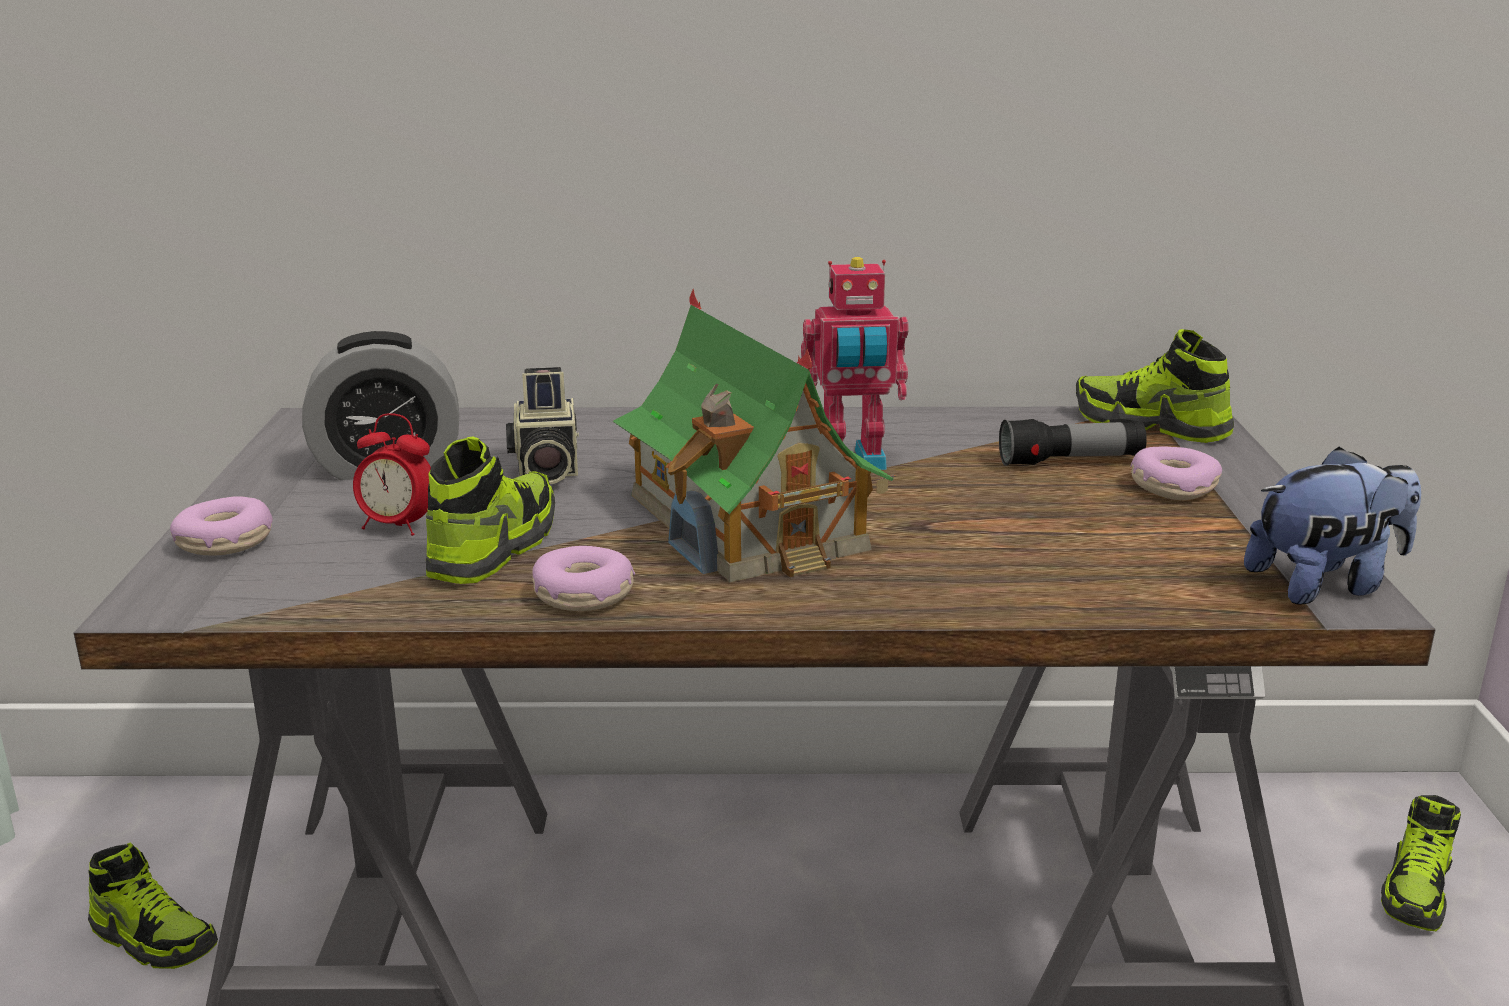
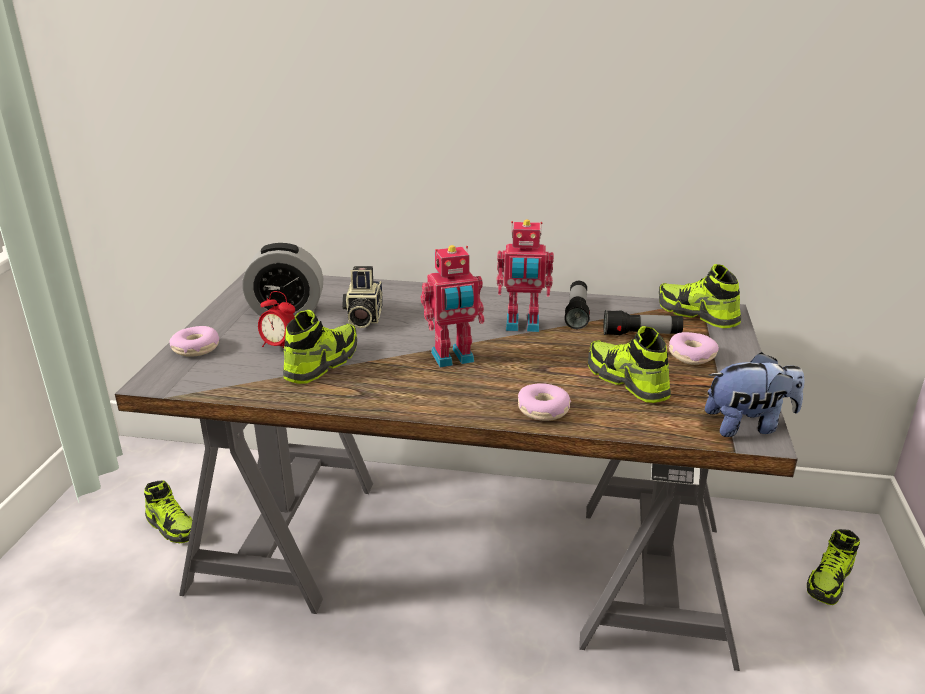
camera: 10 degrees right, 5 degrees up
(584, 595) = (356, 395): donut -> donut (543, 410)
(747, 522) = (453, 359): toy house -> toy robot
(941, 437) = (577, 313): none -> flashlight
(1080, 534) = (626, 381): none -> shoe

